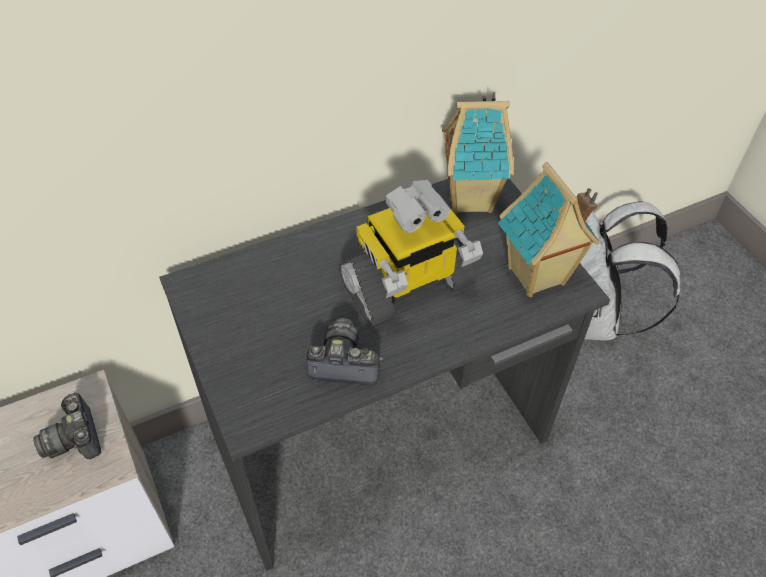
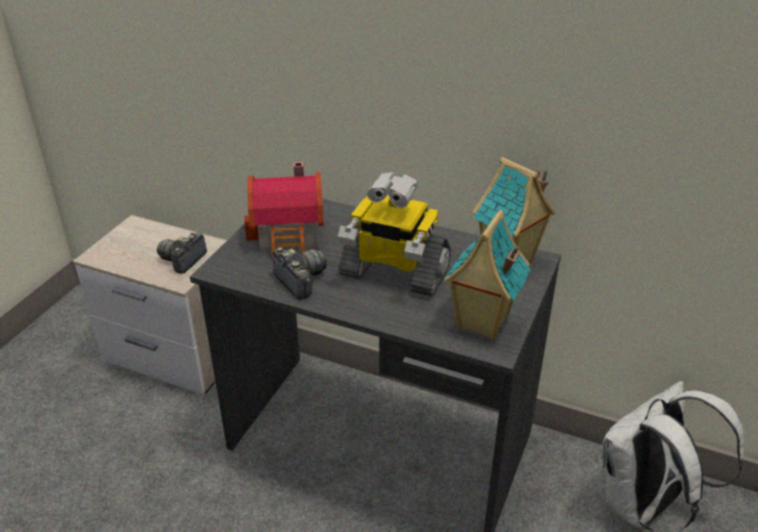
camera: 50 degrees right, 15 degrees down
(260, 324) = (291, 237): none -> toy house

